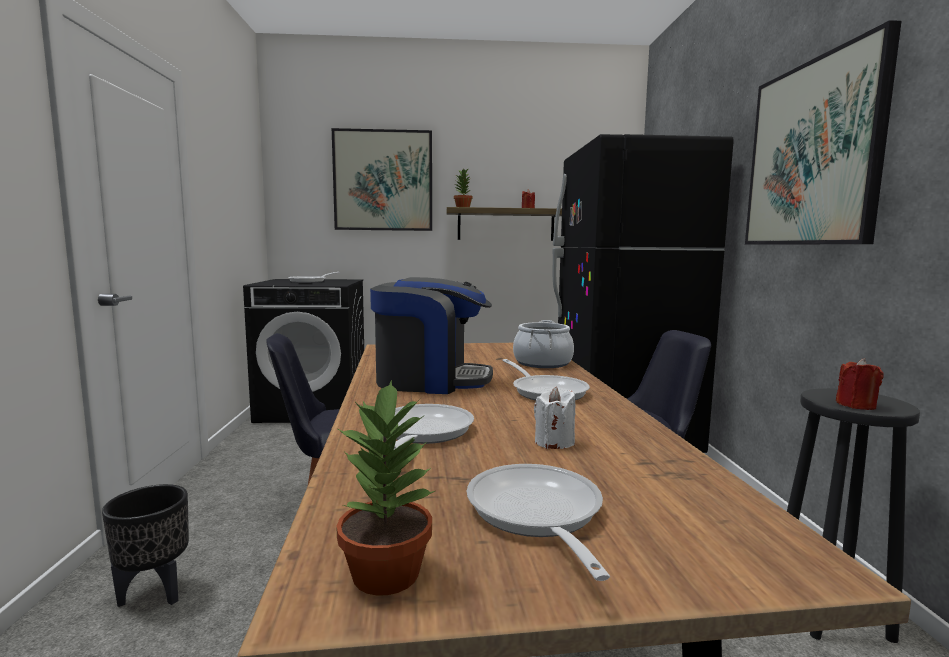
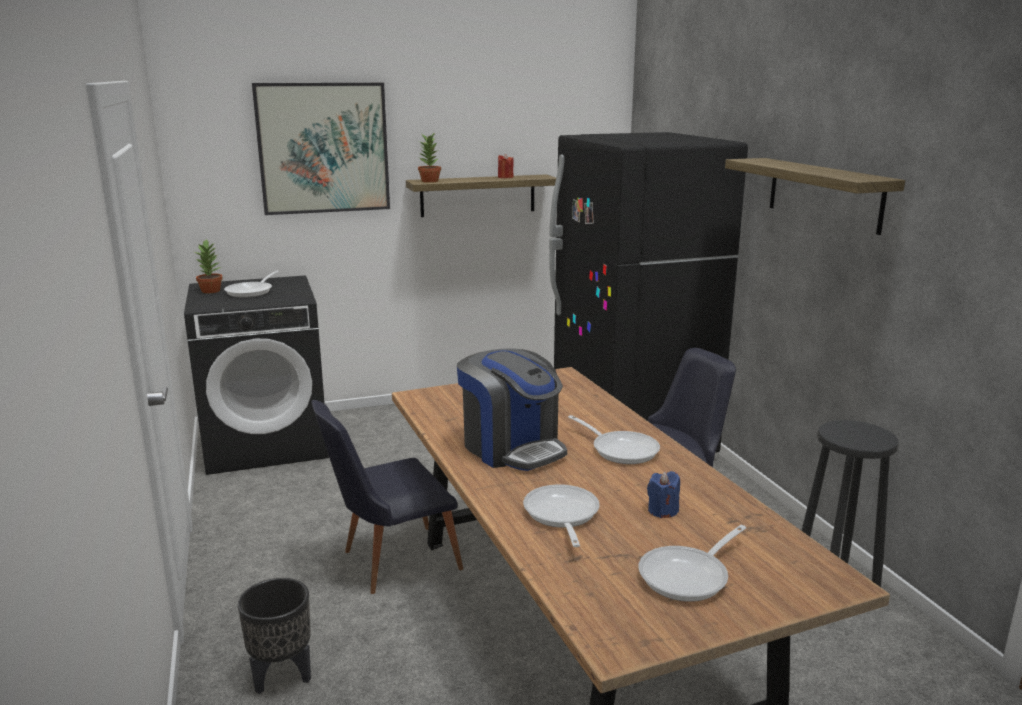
camera: 15 degrees left, 10 degrees up
(388, 573) = (635, 628): potted plant -> potted plant (211, 291)
(431, 381) = (512, 448): coffee machine -> coffee machine turned 60 degrees clockwise
(536, 515) = (689, 576): frying pan -> frying pan turned 105 degrees counterclockwise
(542, 363) = (591, 406): cooking pot -> none
(554, 442) = (662, 511): white candle -> blue candle
(812, 154) = (824, 194): picture -> shelf
(856, 405) = (857, 441): red candle -> none

